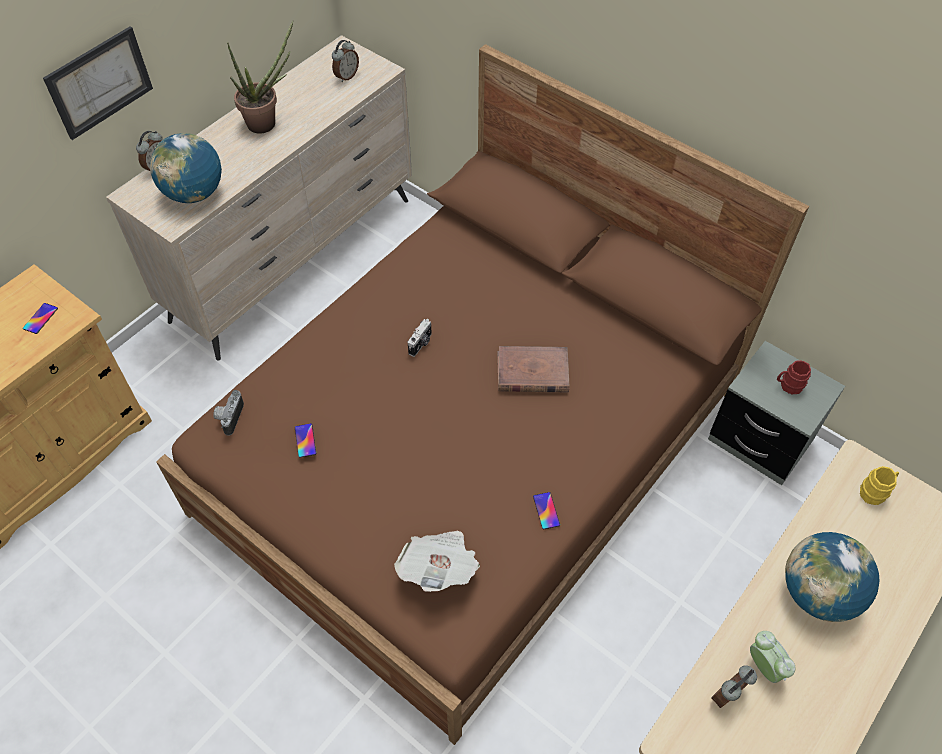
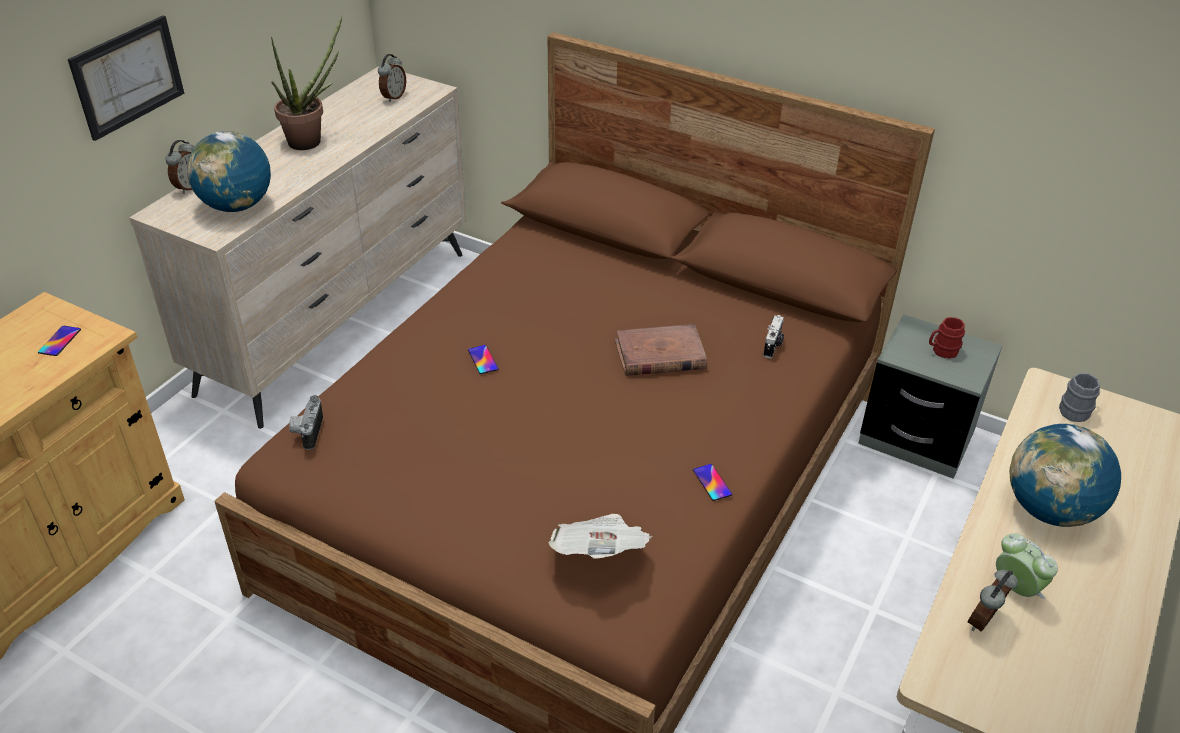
camera: 10 degrees left, 15 degrees down
(305, 440) = (407, 443): phone -> phone (483, 360)
(421, 344) = (525, 340): camera -> camera (773, 346)
(875, 491) = (1077, 410): yellow mug -> grey mug

